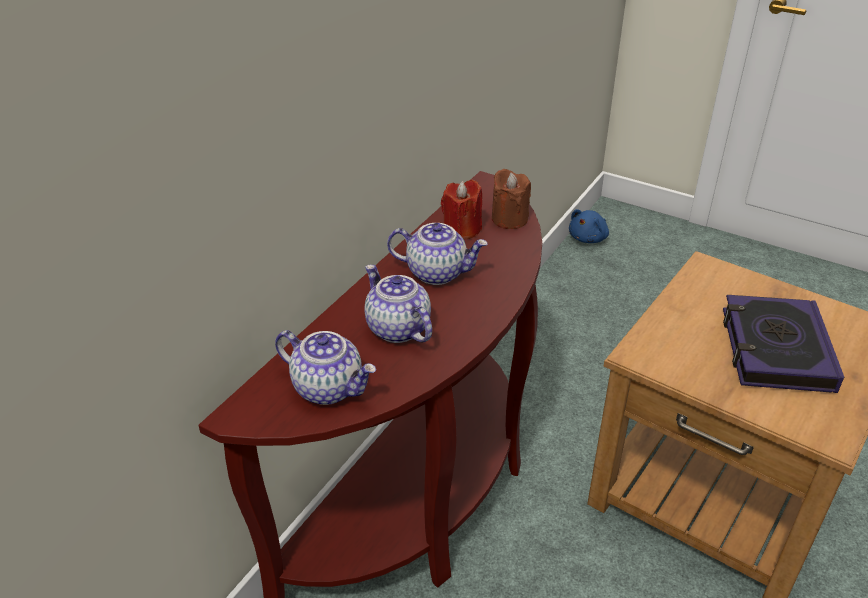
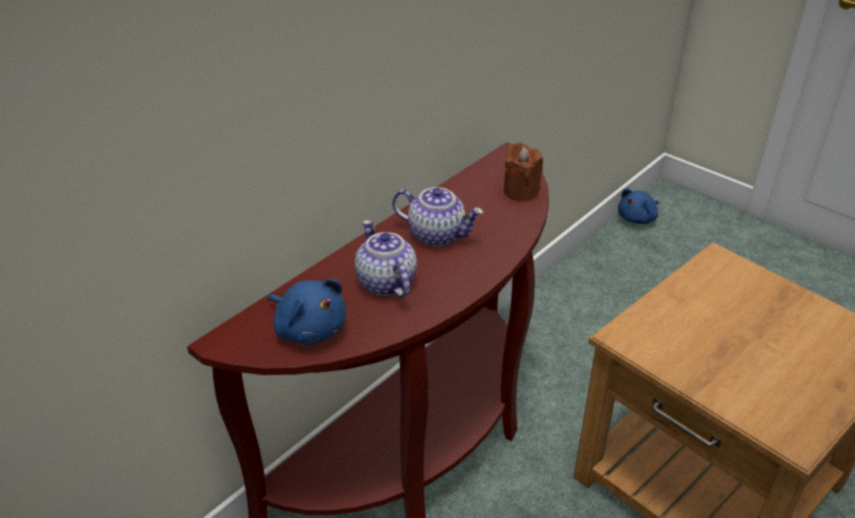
camera: 10 degrees right, 0 degrees up
(329, 387) = (309, 328): teapot -> blue plush toy
(462, 230) = (472, 197): red candle -> none
(775, 350) = (764, 349): book -> none

